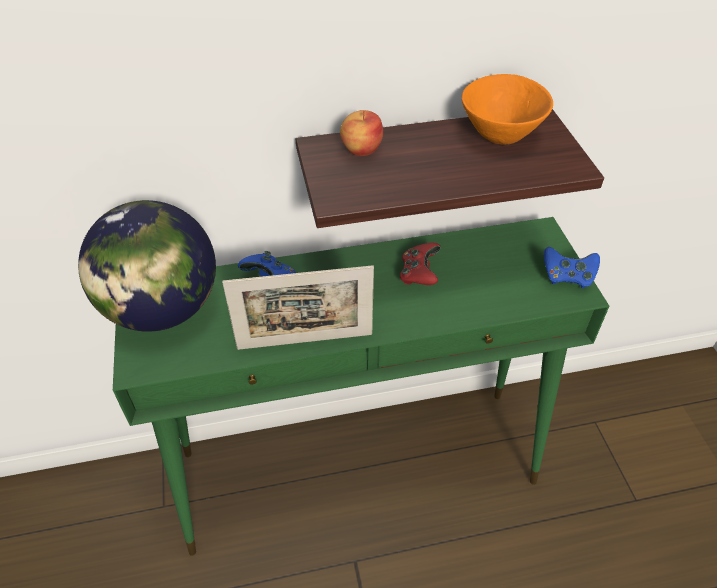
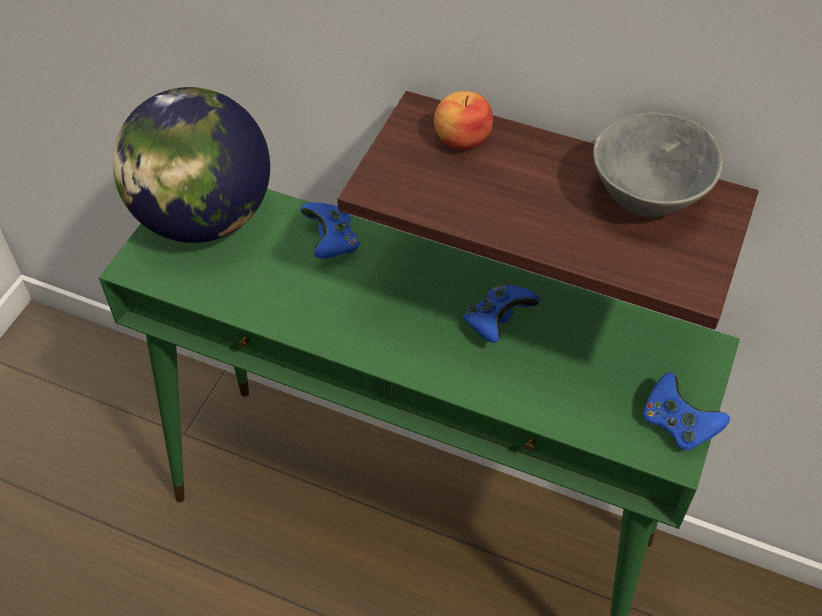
camera: 35 degrees right, 5 degrees up
(305, 341) = (309, 330): picture frame -> none
(419, 274) = (497, 322): red game controller -> blue game controller
(498, 134) = (644, 195): orange bowl -> grey bowl

